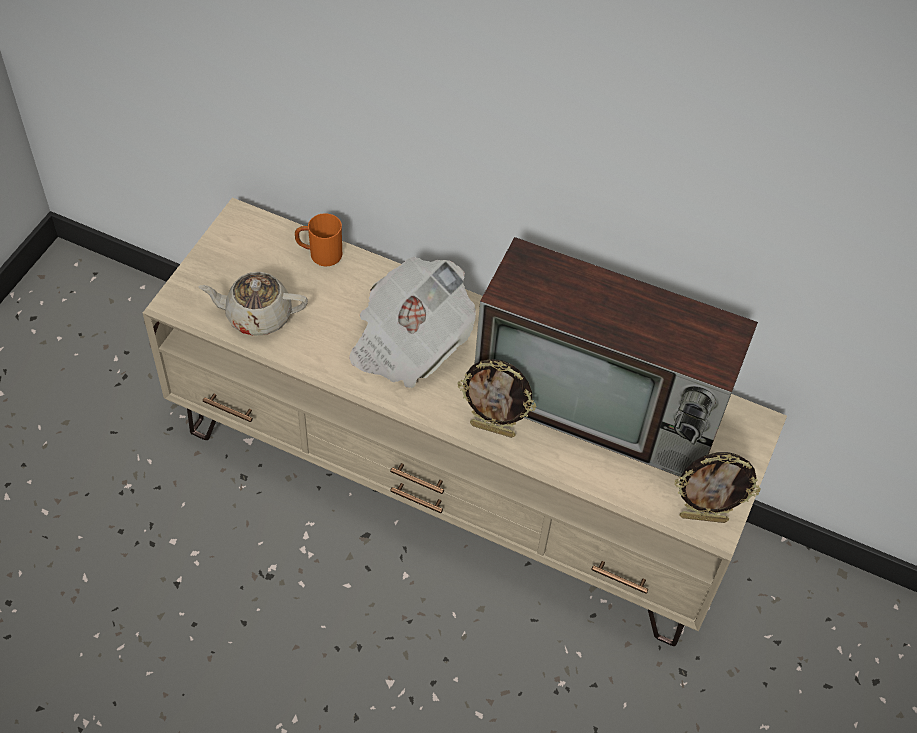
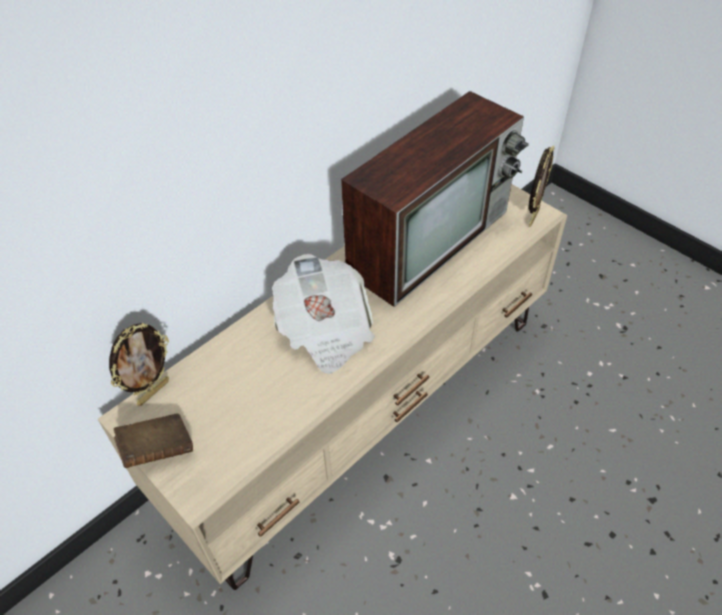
camera: 65 degrees left, 5 degrees down
(213, 255) = (157, 449): none -> brown book
(257, 315) = (246, 430): beige teapot -> none
(319, 254) = (204, 367): orange mug -> none
(493, 429) = (426, 302): picture frame -> picture frame (153, 392)

